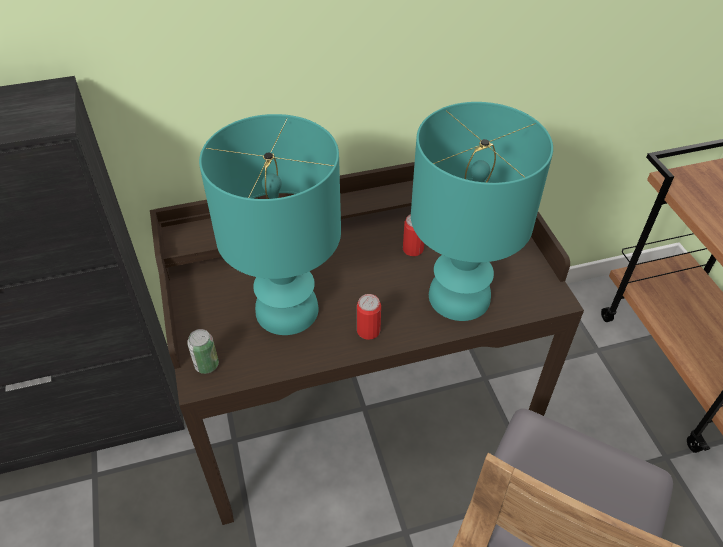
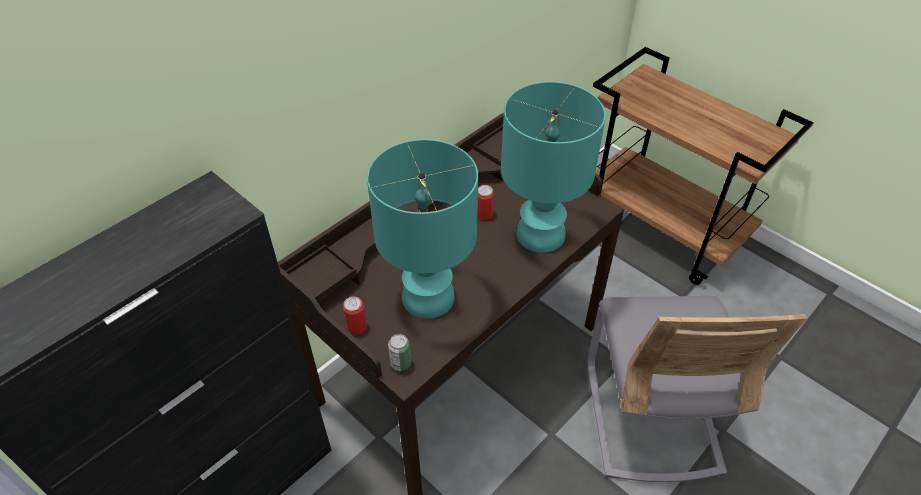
camera: 30 degrees left, 0 degrees up
(368, 331) = (497, 285): can -> can (356, 327)

